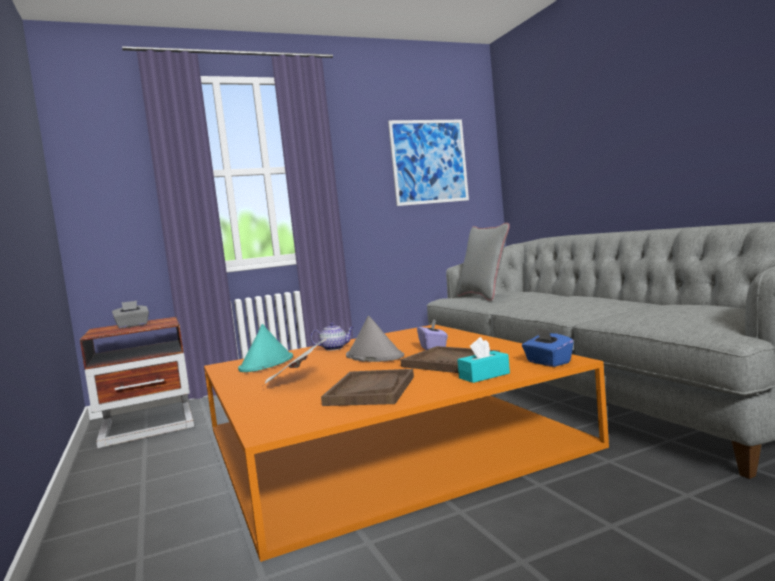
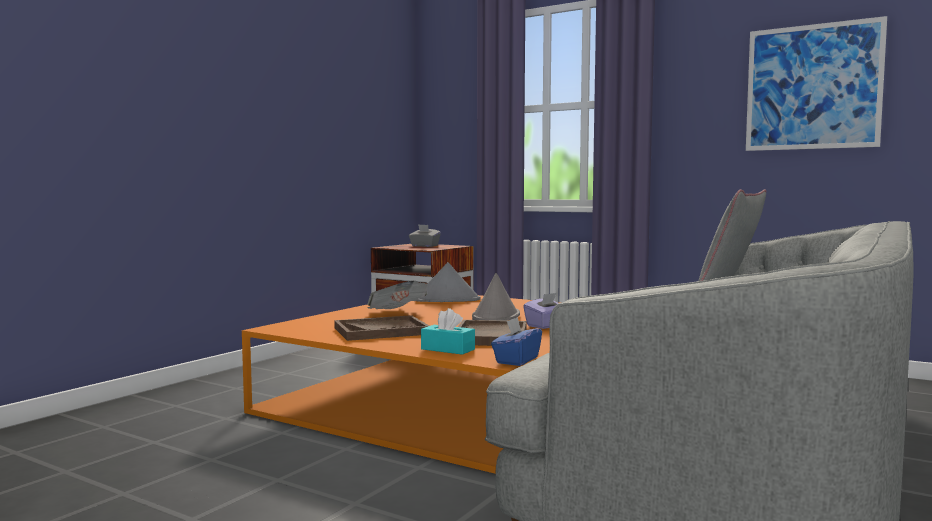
camera: 55 degrees right, 0 degrees up
(267, 364) = (447, 300): turquoise hat -> grey hat
(334, 348) = (518, 304): teapot -> none

